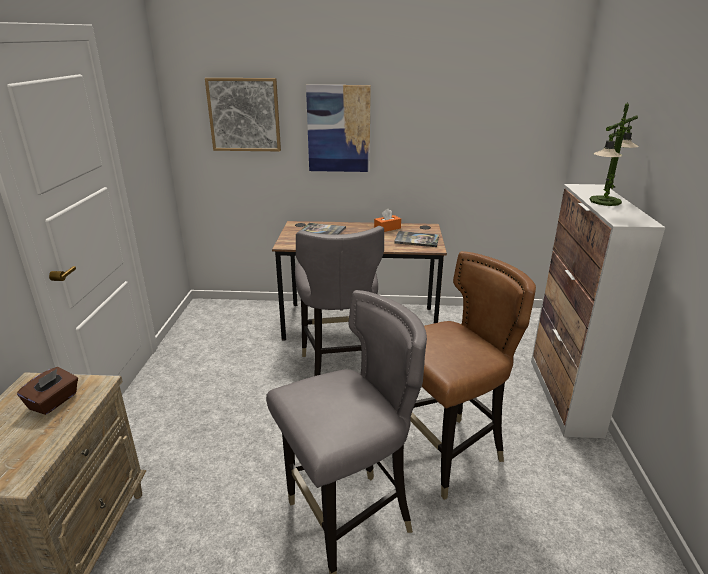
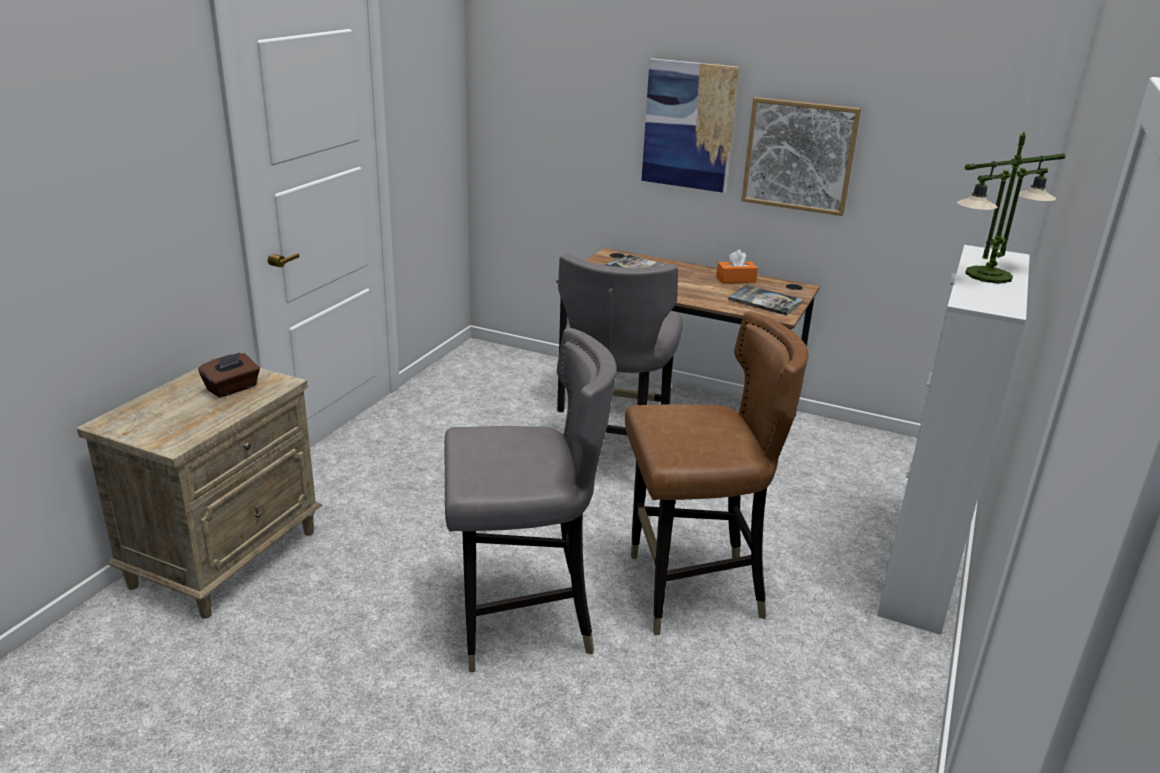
camera: 20 degrees right, 0 degrees up
(244, 115) = (565, 92): picture -> picture (799, 156)

